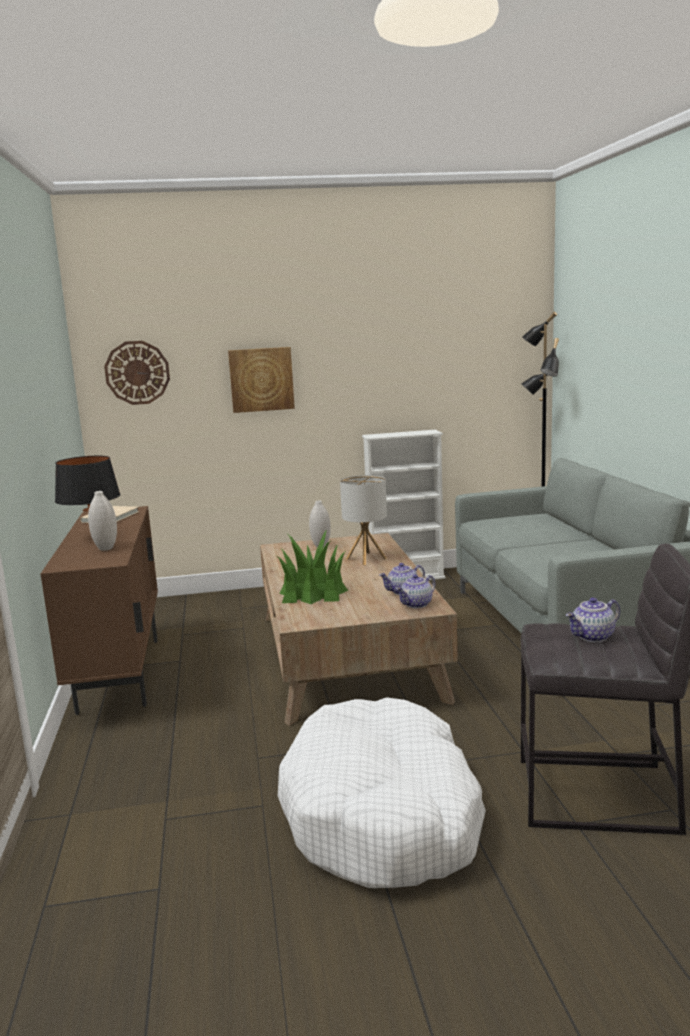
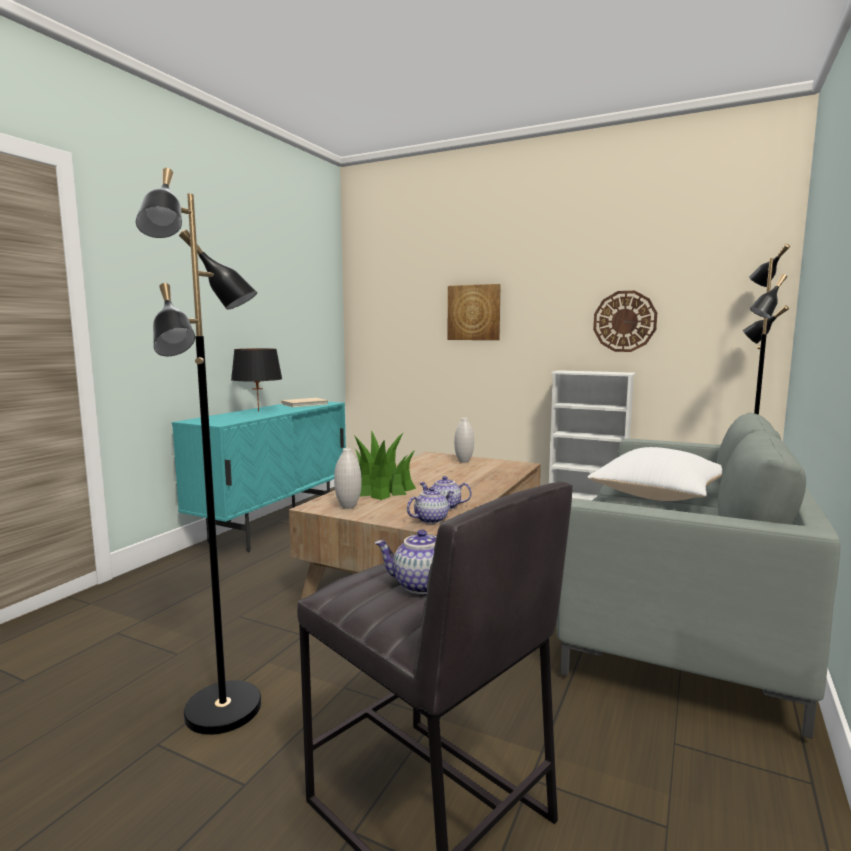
camera: 35 degrees right, 5 degrees down
(106, 548) = (242, 417): white vase -> white vase (348, 506)
(120, 674) = (274, 526): brown cabinet -> turquoise cabinet
(137, 372) = (383, 302): wall clock -> wall clock (624, 321)
(366, 558) = (476, 476): table lamp -> none
(383, 815) = (225, 710): white dog bed -> black floor lamp
(417, 605) = (431, 519): teapot -> teapot turned 150 degrees clockwise
(544, 542) = (659, 497): none -> white pillow

